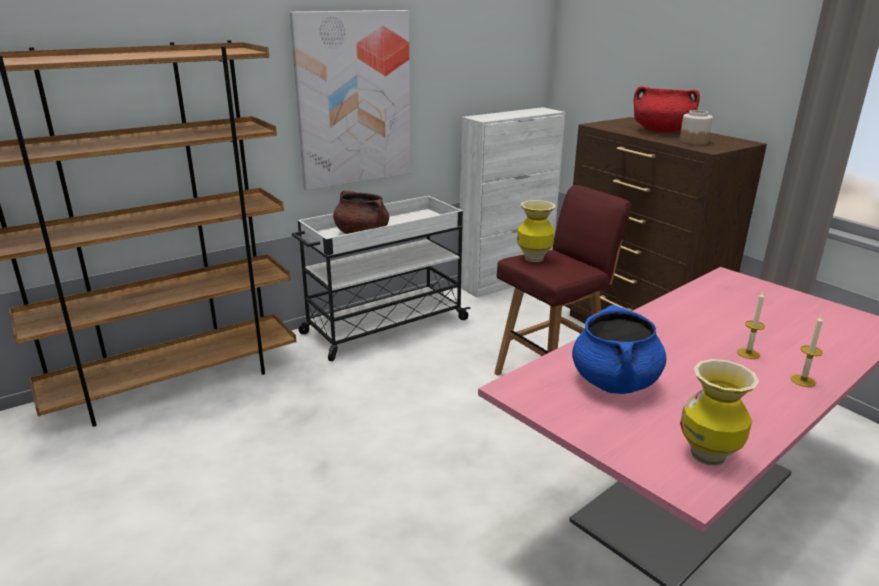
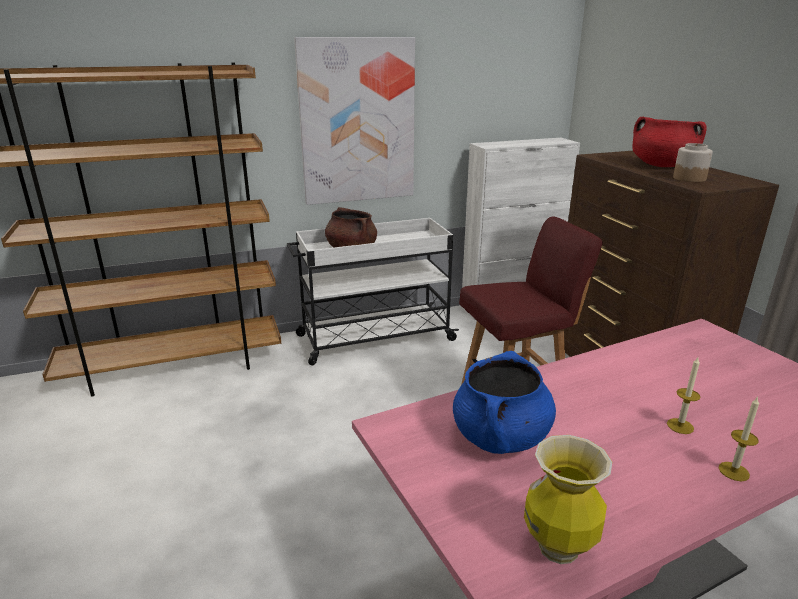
camera: 15 degrees right, 0 degrees up
(534, 258) = (496, 288): vase -> none

